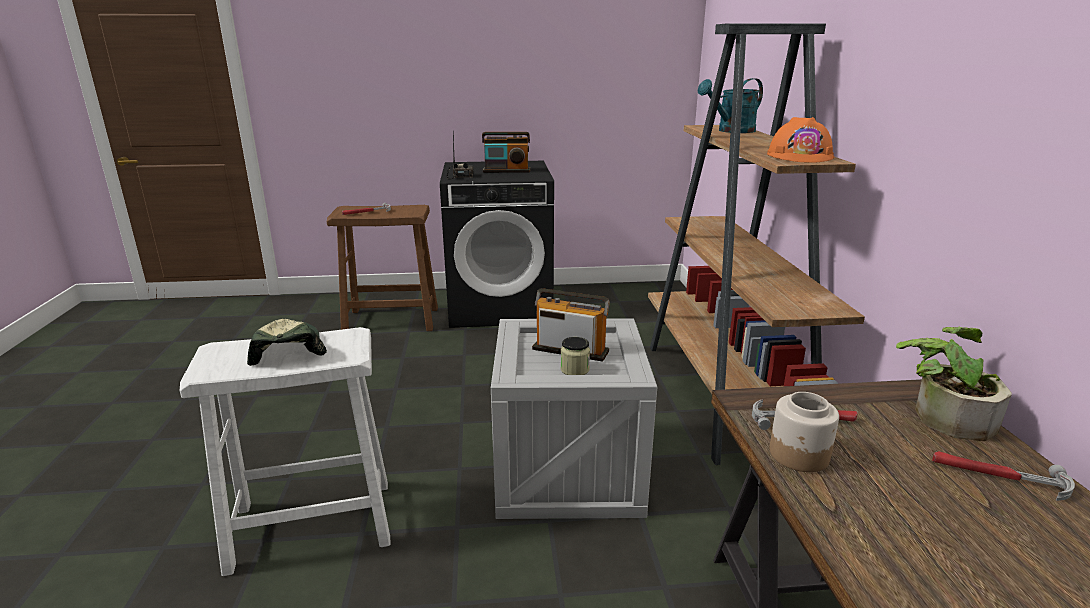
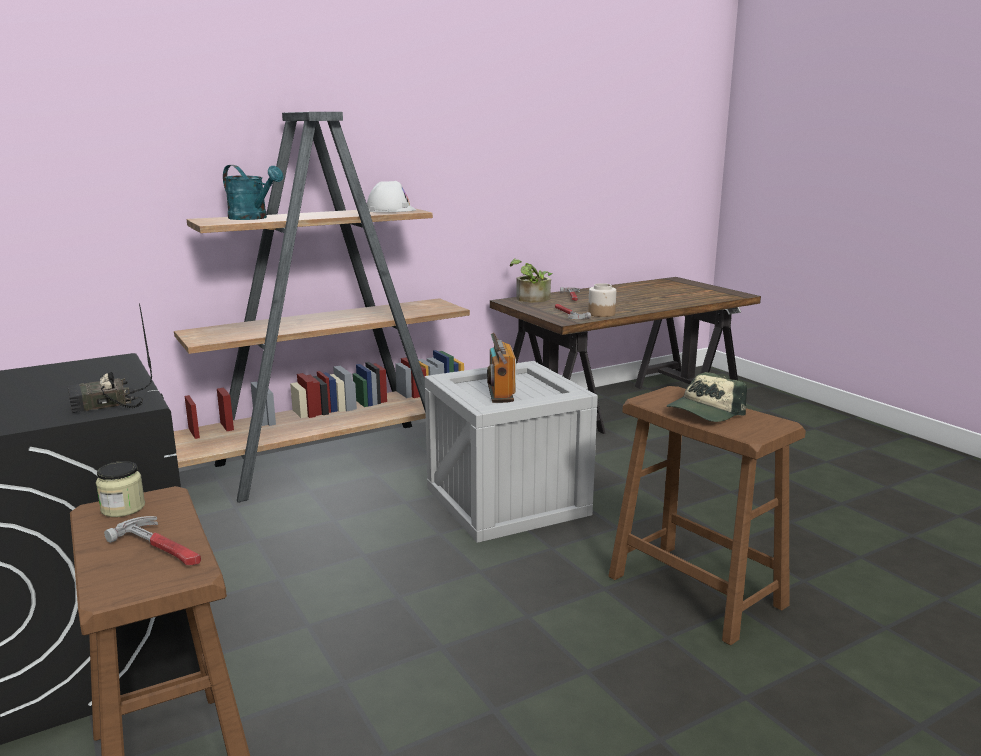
camera: 115 degrees left, 5 degrees down
(311, 525) = (696, 591): white stool -> brown stool
(506, 171) = (47, 385): radio -> none
(575, 369) = (529, 386): jar -> jar (123, 508)
(800, 156) = (390, 210): orange hard hat -> white hard hat

